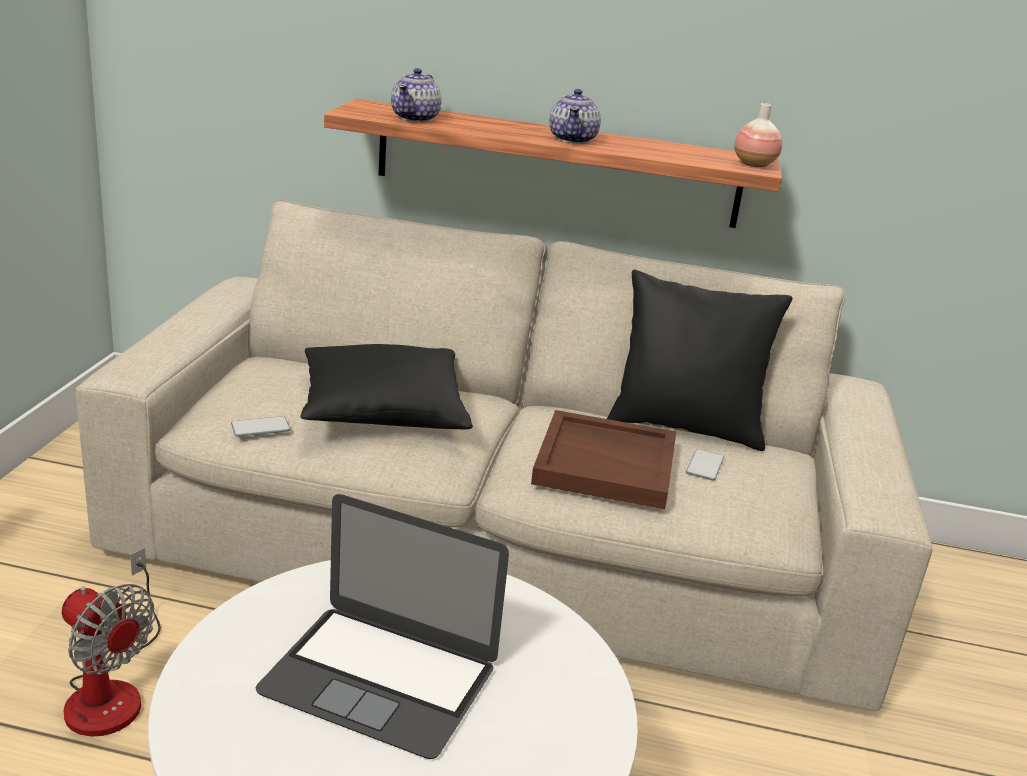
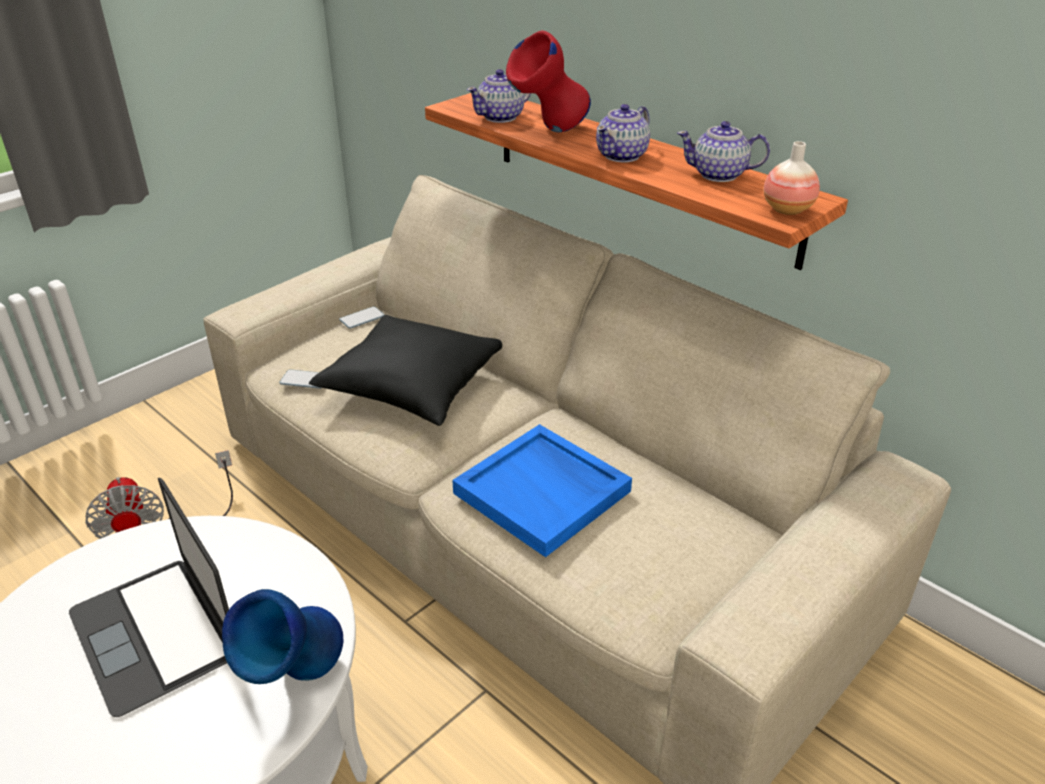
camera: 35 degrees right, 10 degrees up
(480, 127) = (548, 132): none -> red vase
(572, 667) = (295, 683): none -> blue vase
(607, 464) = (544, 492): brown tray -> blue tray
(669, 148) = (719, 175): none -> teapot
(685, 427) = (674, 471): black pillow -> none
(704, 466) = (640, 522): phone -> phone (362, 318)

